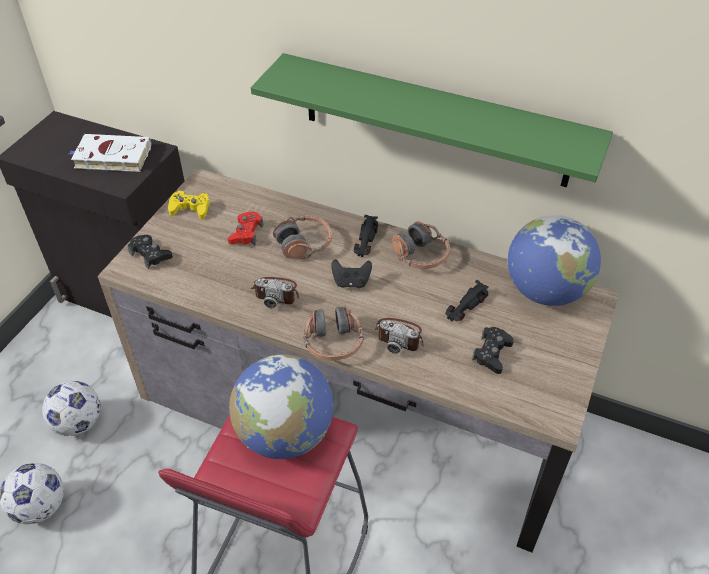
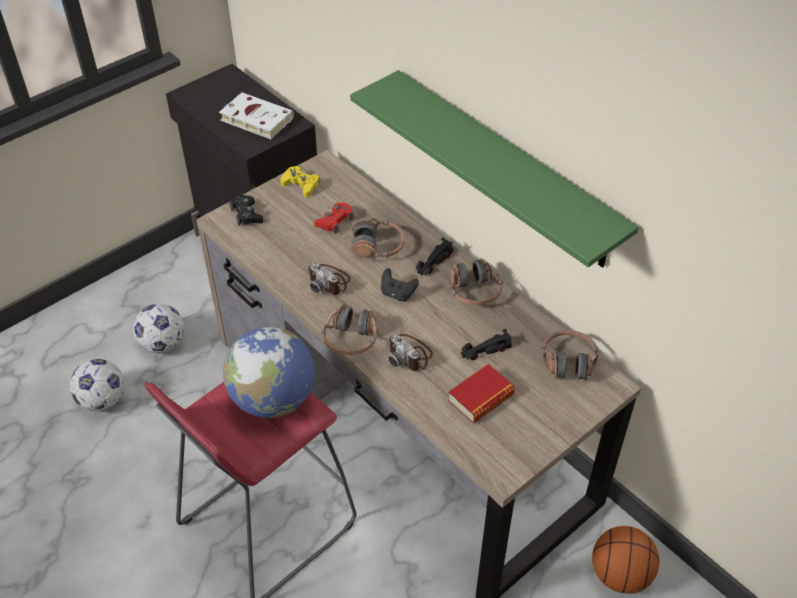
camera: 25 degrees right, 0 degrees up
(492, 353) = (481, 398): black game controller -> book
(545, 291) = (568, 362): globe -> headphones
(620, 471) = (619, 575): none -> basketball

